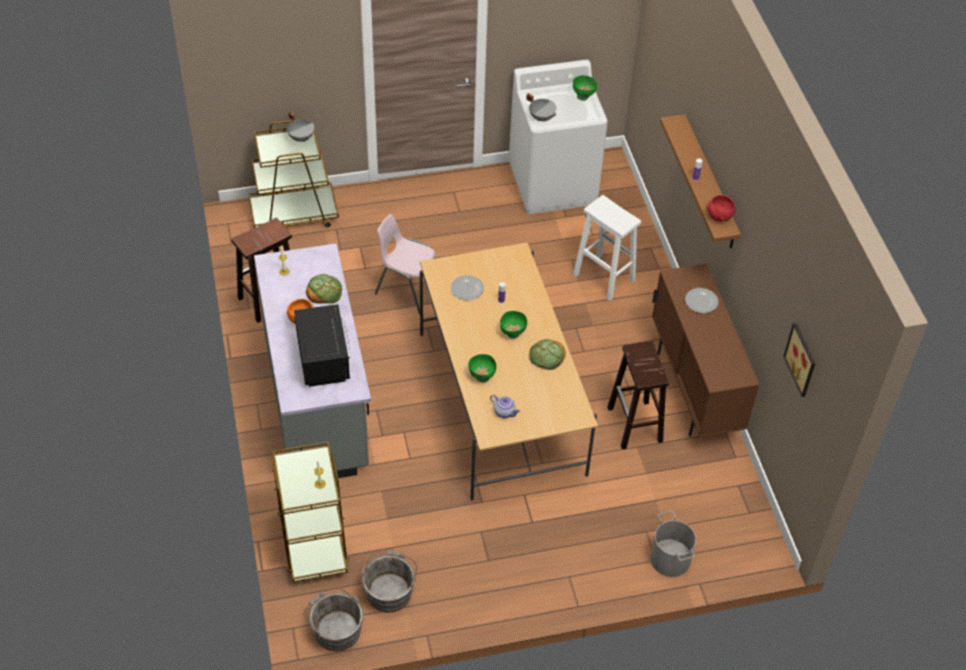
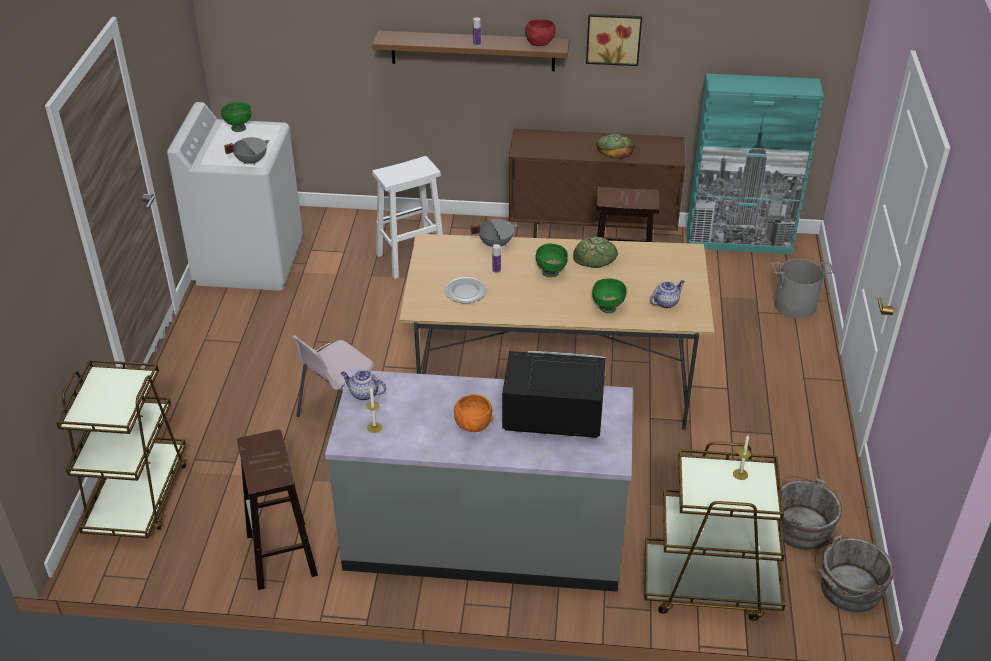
camera: 70 degrees left, 10 degrees down
(301, 137) = (102, 380): grey cooking pot -> grey cooking pot (495, 243)
(314, 257) = (363, 393): none -> teapot
(324, 291) = (431, 395): bread -> bread (615, 149)
(701, 302) = (564, 142): plate -> none
(748, 503) = (739, 241): none -> turquoise cabinet
(802, 359) = (753, 39): picture -> picture (613, 38)

